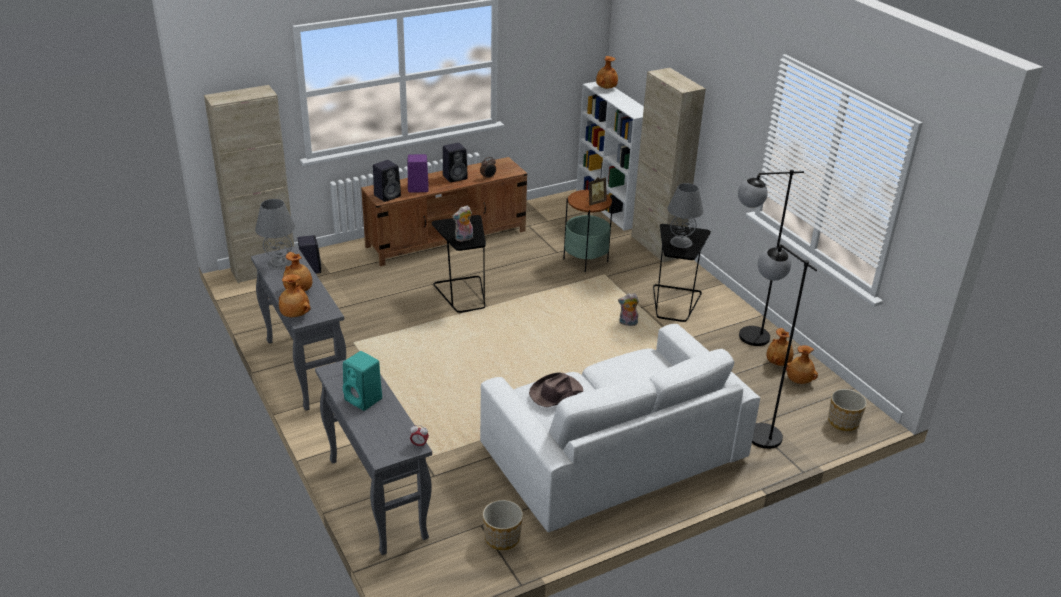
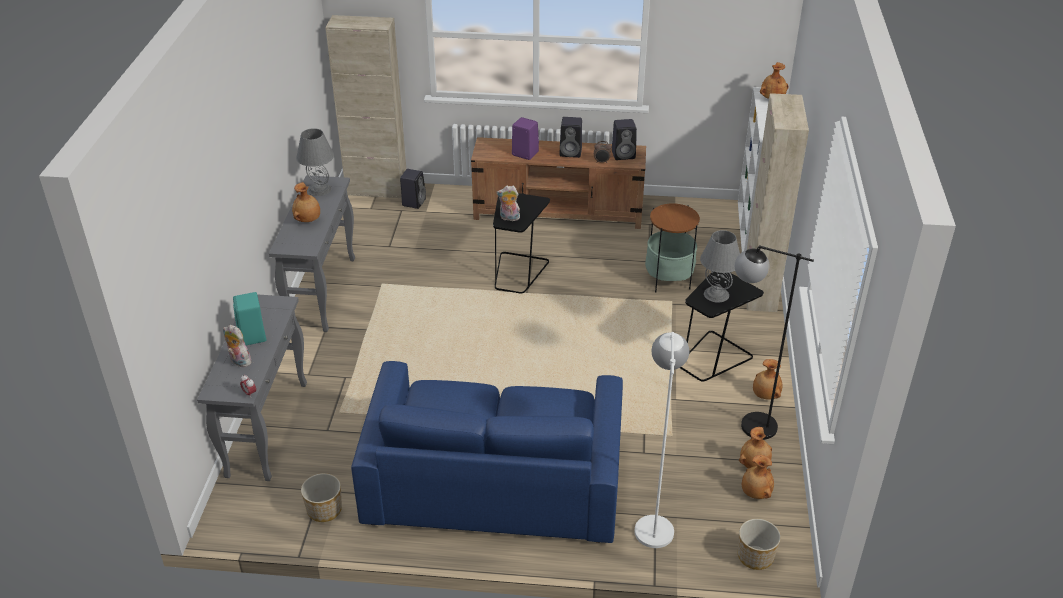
camera: 35 degrees right, 5 degrees up
(295, 315) = (281, 241): brown vase -> brown vase (765, 395)
(388, 195) = (491, 152): black speaker -> black speaker (624, 154)
(555, 393) = (449, 398): brown hat -> none
(595, 202) = (677, 221): picture frame -> none
(612, 451) = (494, 478): white sofa -> blue sofa
(627, 324) = (641, 361): plush toy -> plush toy (238, 361)
(756, 429) = (653, 521): black floor lamp -> white floor lamp

